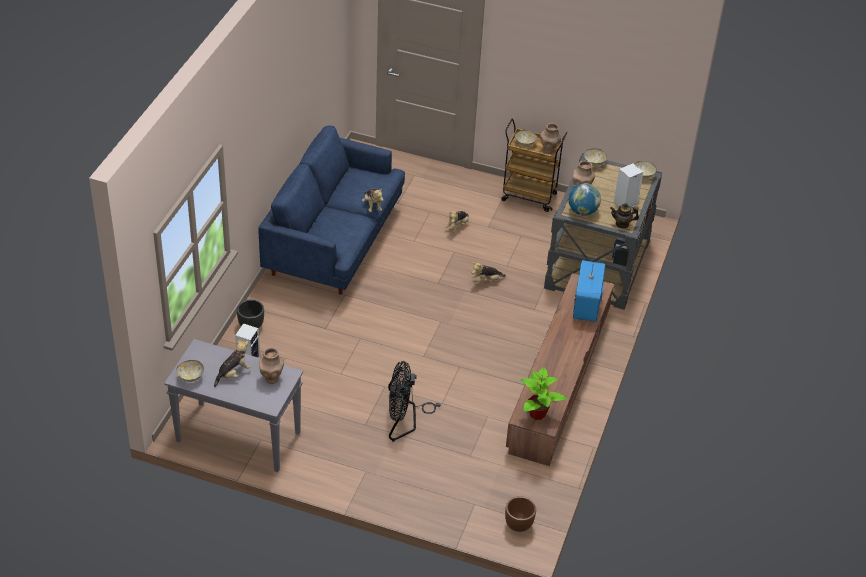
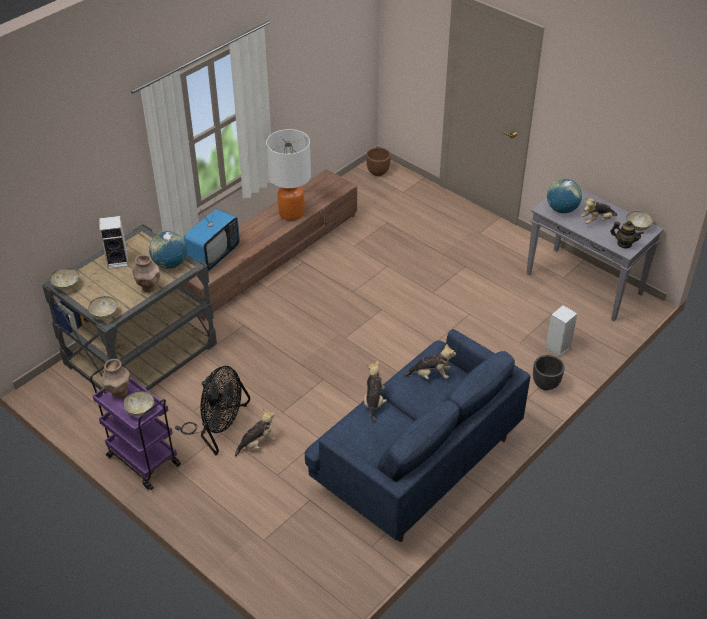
camera: 155 degrees left, 0 degrees up
(272, 378) = (561, 209): brown vase -> globe
(405, 415) = (425, 264): black fan -> black fan (217, 427)
(486, 281) = (270, 367): plush toy -> plush toy (430, 375)
(529, 197) = (143, 460): brown cart -> purple cart
(537, 414) = (328, 185): potted plant -> none
(551, 370) = (291, 213): none -> table lamp
(622, 224) = (142, 241): teapot -> teapot (624, 244)

